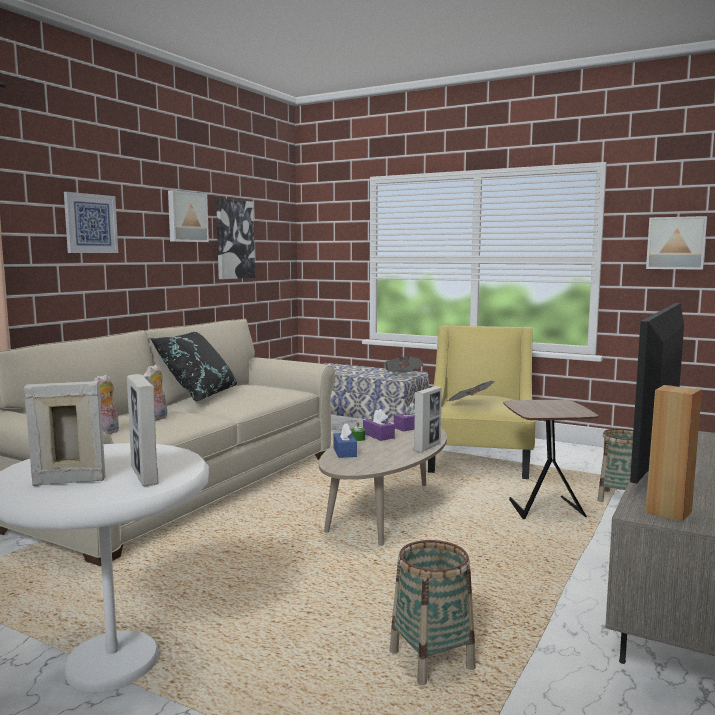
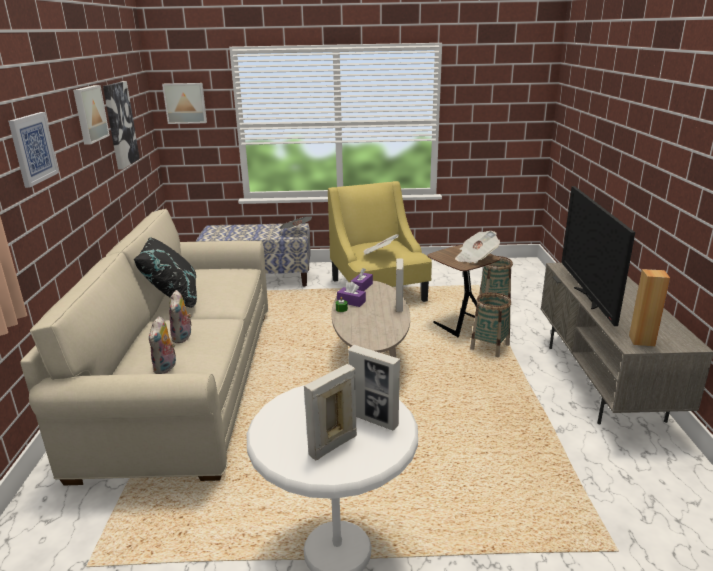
camera: 30 degrees left, 15 degrees up
(344, 452) = (351, 326): blue tissue box -> none
(431, 661) = (515, 462): basket -> basket (489, 347)
(562, 411) = (475, 258): none -> newspaper
(676, 243) = (491, 108): picture -> picture (185, 103)

